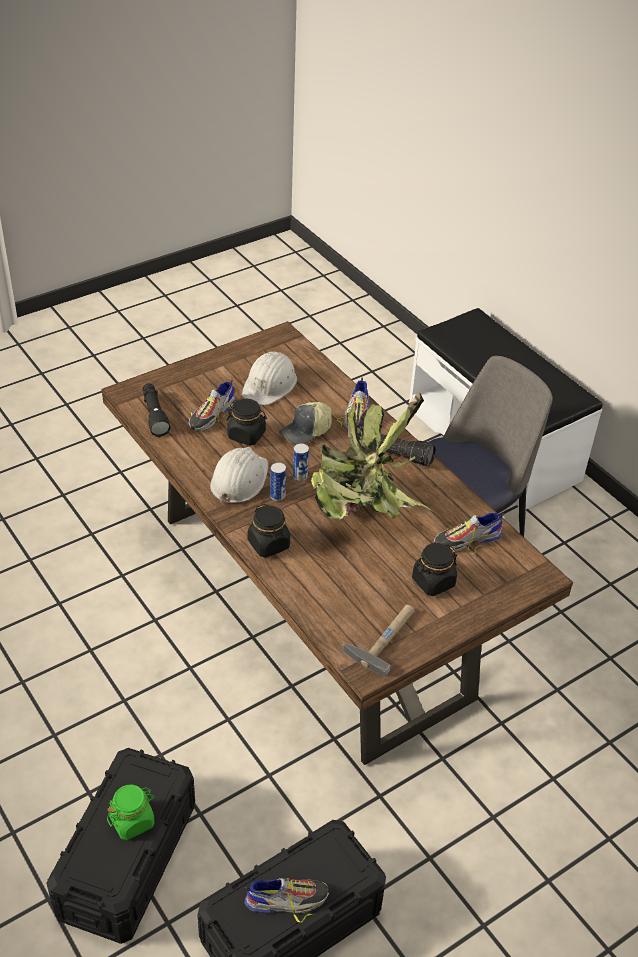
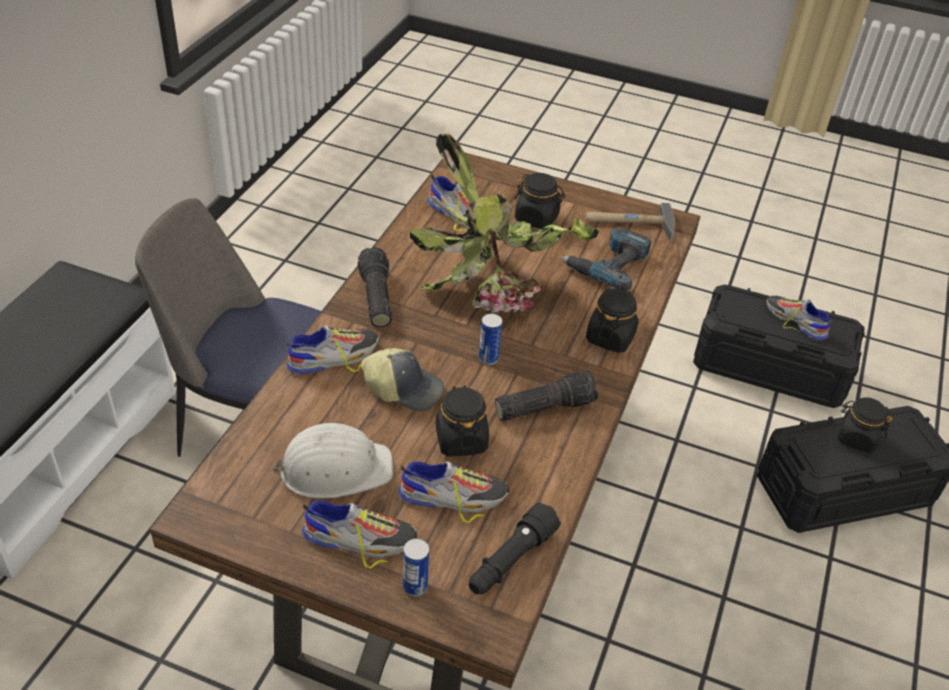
camera: 125 degrees left, 0 degrees up
(132, 821) = (856, 438): green jar -> black jar
(218, 375) = (360, 538): none -> shoe
(239, 480) = (544, 406): white hard hat -> flashlight
(277, 496) = (536, 362): can -> can (415, 587)
(345, 591) = (608, 263): none -> power drill

